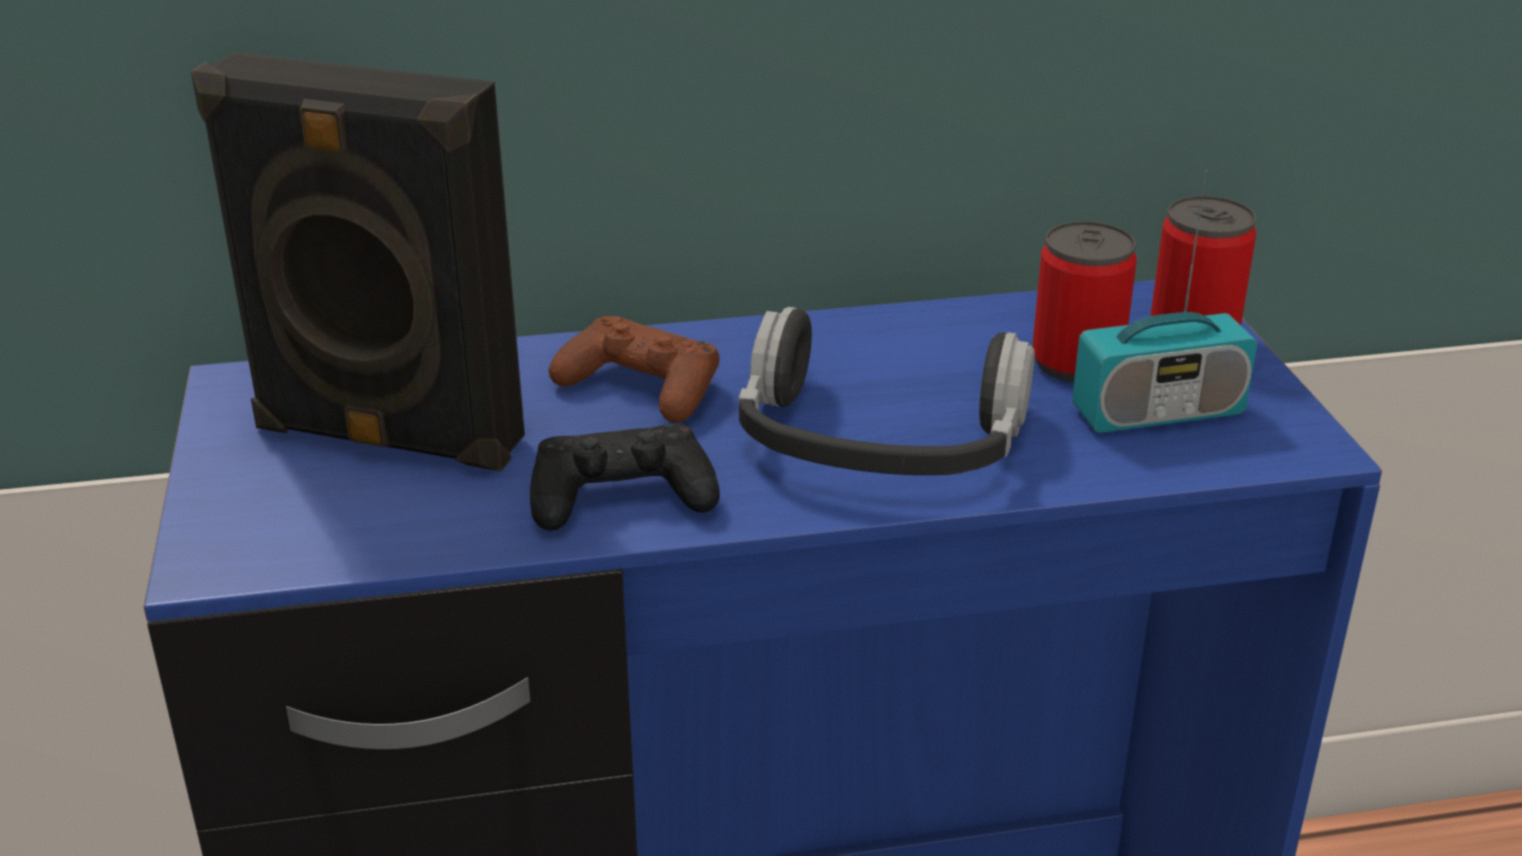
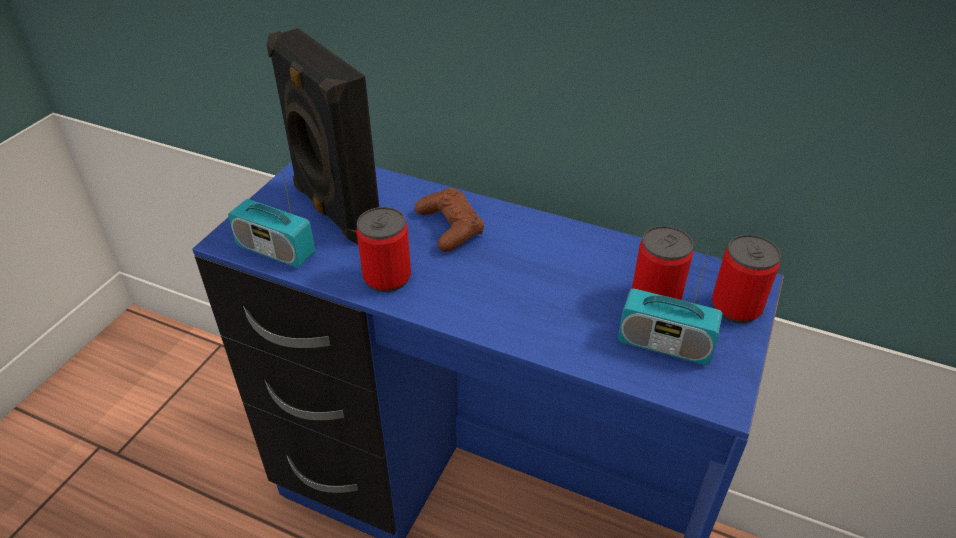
camera: 35 degrees right, 10 degrees up
(343, 539) = (275, 250): none -> radio
(621, 497) = (387, 278): black game controller -> can
(880, 438) = (519, 297): headphones -> none

